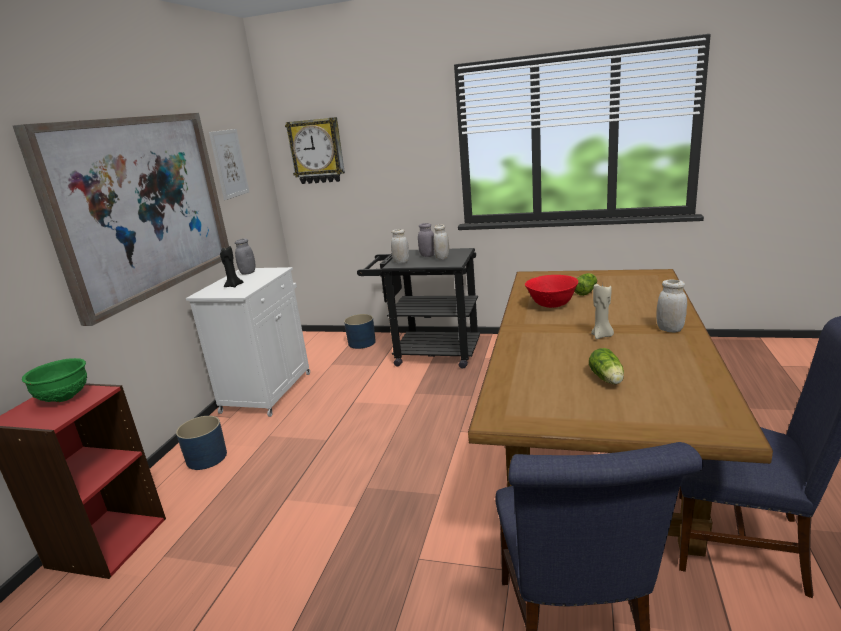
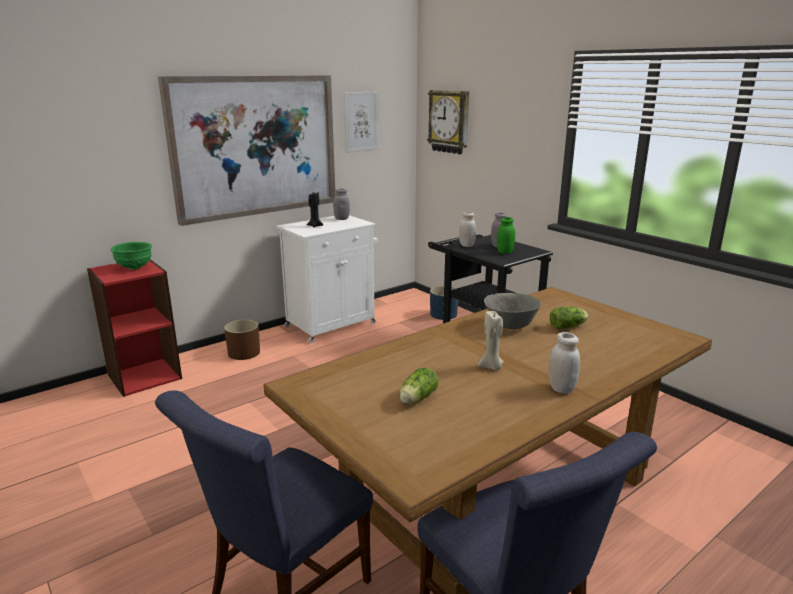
camera: 35 degrees right, 0 degrees up
(207, 458) = (244, 353): blue planter -> brown planter
(442, 258) = (505, 252): white jar -> green jar
(552, 305) = (510, 326): red bowl -> grey bowl

